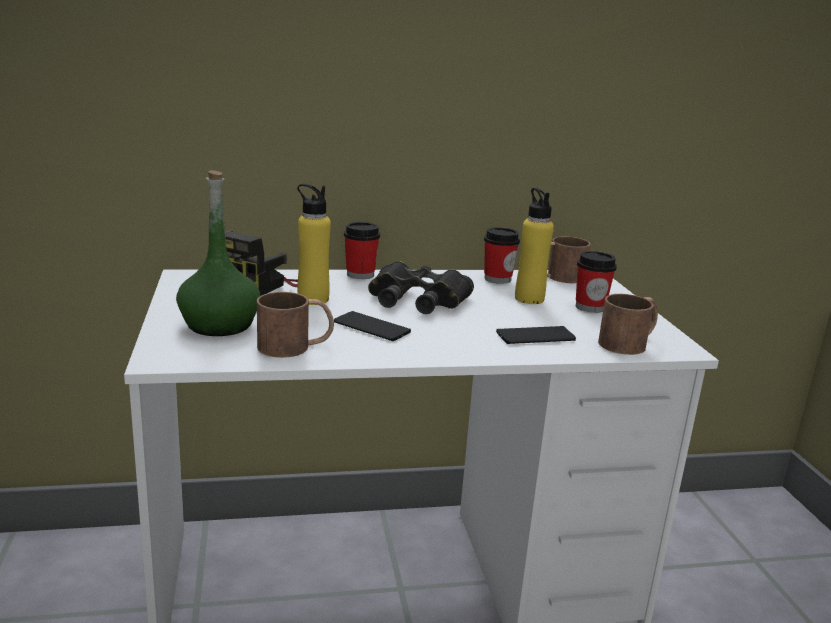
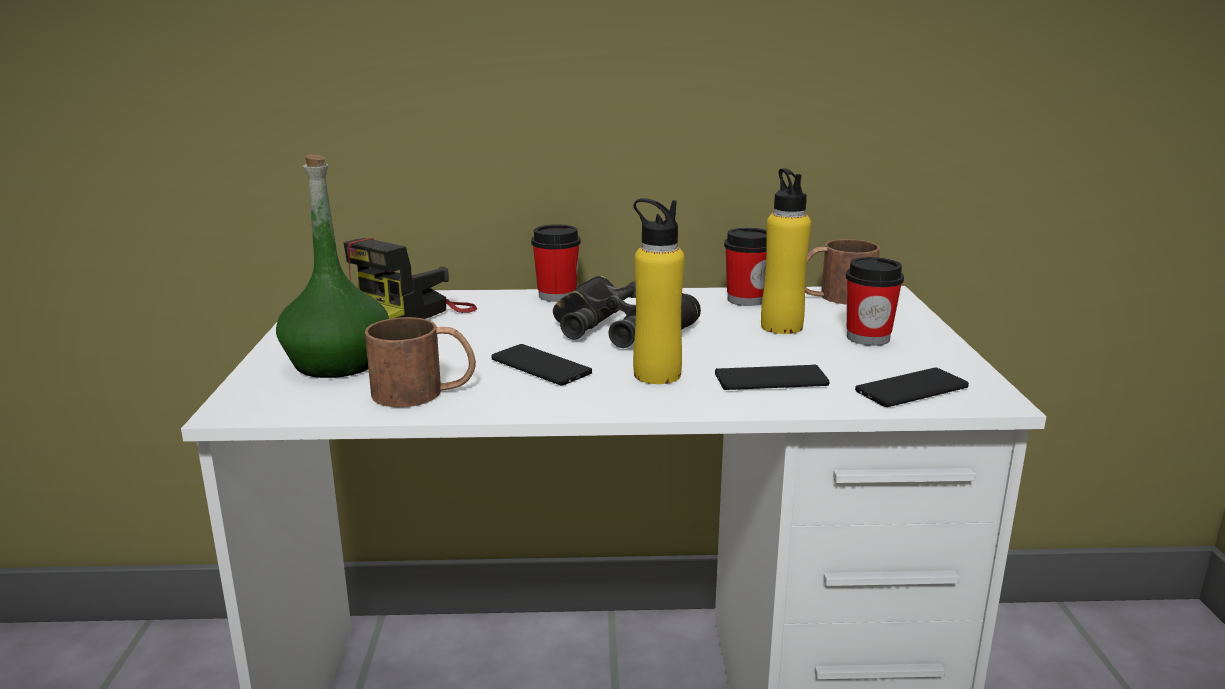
camera: 10 degrees right, 0 degrees up
(313, 299) = (478, 328): yellow bottle -> yellow bottle (657, 374)
(629, 342) = (911, 389): brown mug -> phone

